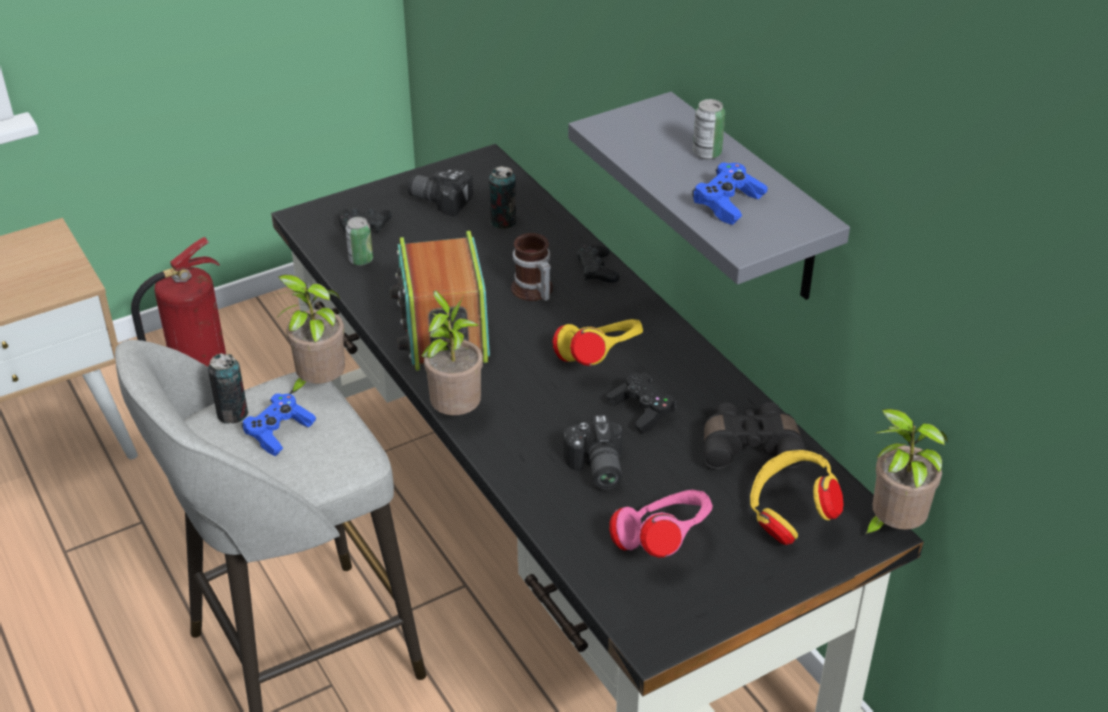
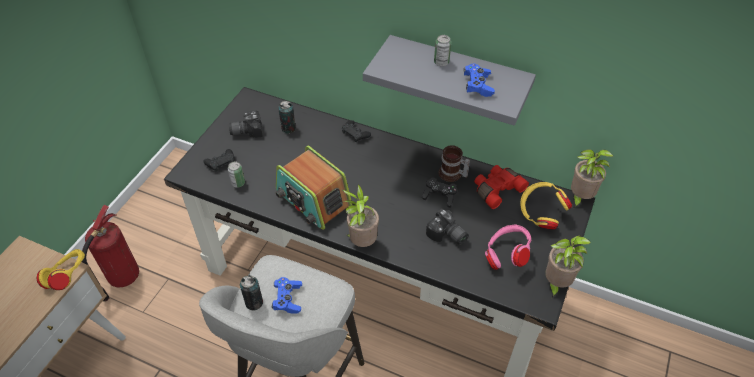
camera: 35 degrees left, 10 degrees up
(318, 385) = (281, 263): potted plant -> potted plant (556, 284)
(532, 291) = (336, 159): mug -> mug (452, 175)
(599, 361) = (399, 180): yellow headphones -> yellow headphones (69, 277)
(750, 446) = (496, 189): black binoculars -> red binoculars

